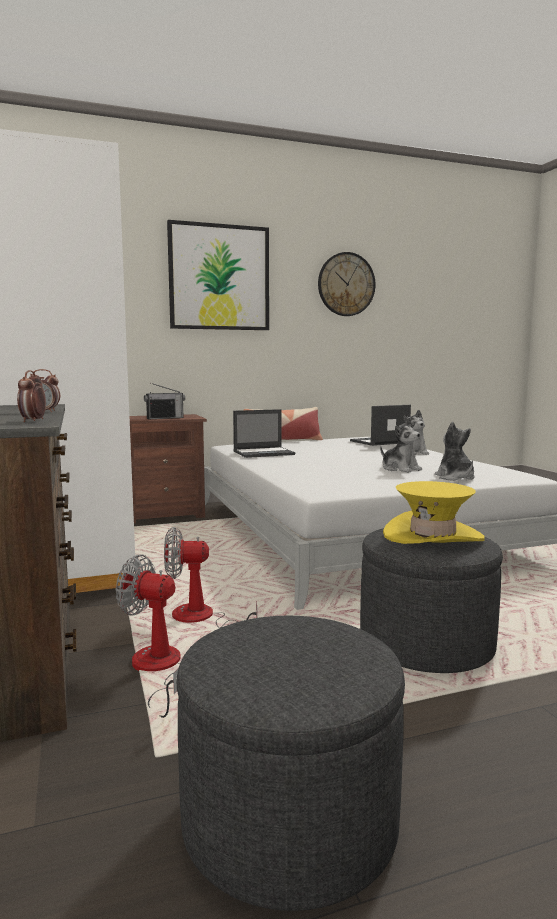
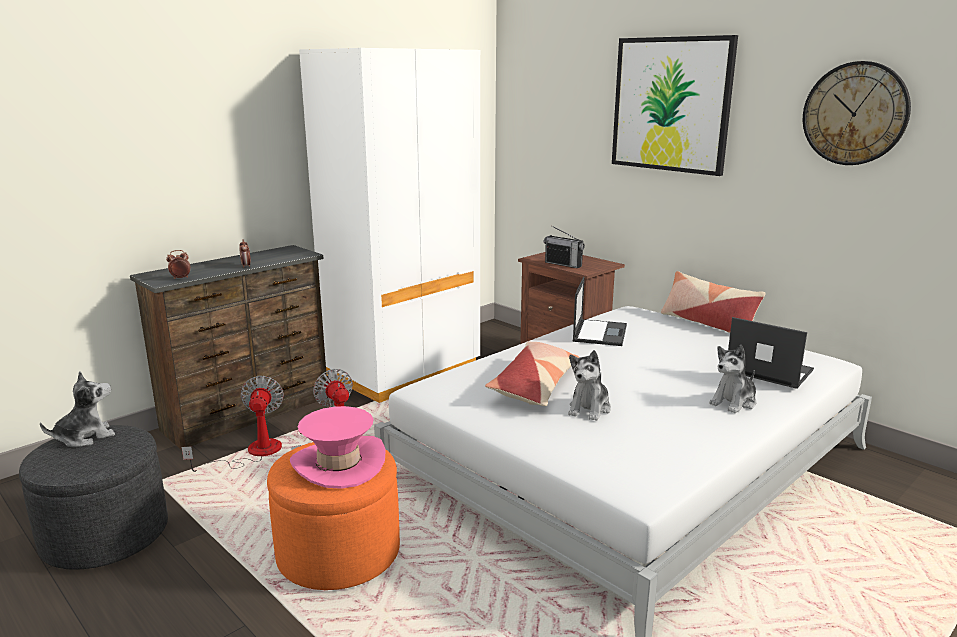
camera: 65 degrees right, 10 degrees up
(264, 453) = (600, 333): laptop -> laptop turned 120 degrees counterclockwise
(346, 472) = (535, 385): none -> pillow
(426, 643) = (338, 553): grey ottoman -> orange ottoman
(432, 536) = (338, 464): yellow hat -> pink hat
(455, 478) = (570, 444): plush toy -> plush toy (85, 437)

